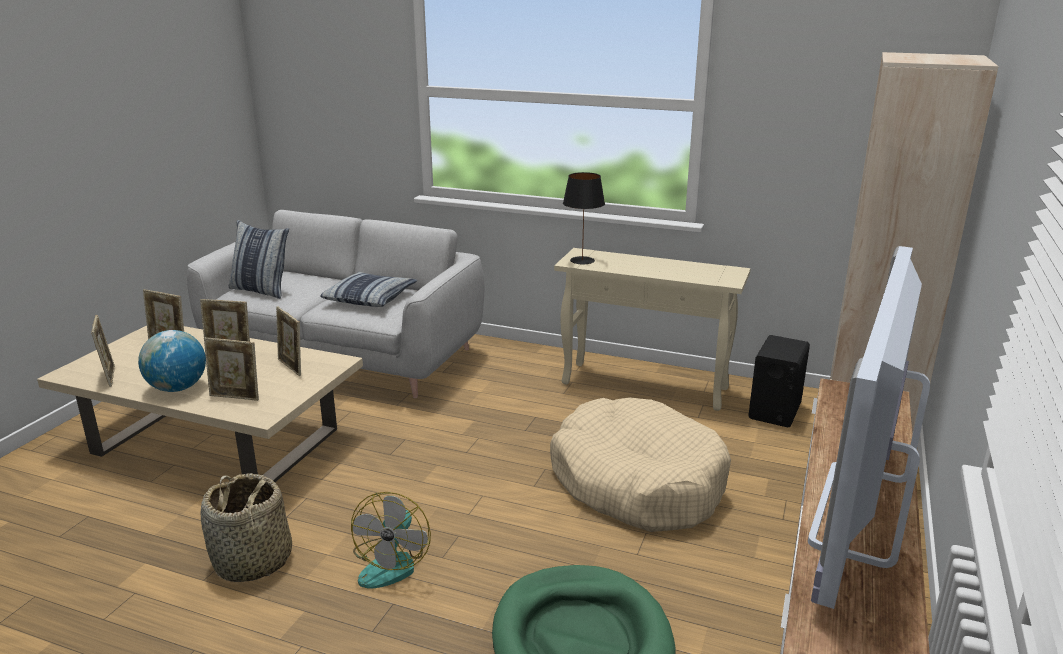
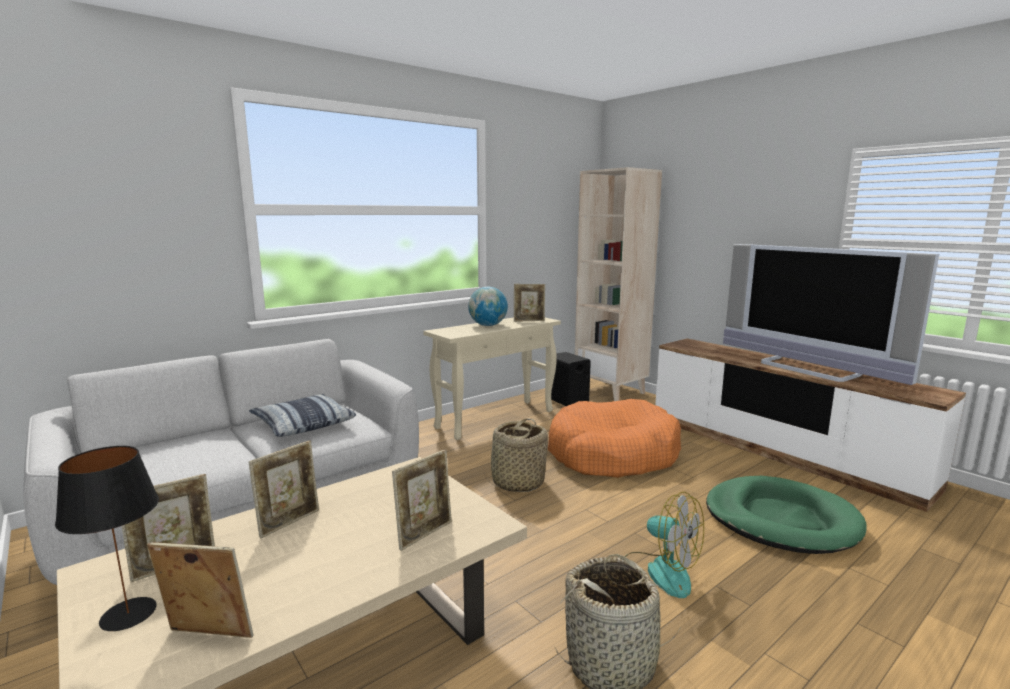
camera: 60 degrees left, 10 degrees down
(177, 388) = (344, 573): globe -> globe (488, 325)
(261, 290) = (152, 470): pillow -> none
(291, 367) = (391, 492): picture frame -> picture frame (529, 321)
(503, 443) = (517, 482): none -> basket
(582, 260) = (455, 333): black table lamp -> black table lamp (129, 613)
(637, 482) = (612, 454): beige dog bed -> orange dog bed

